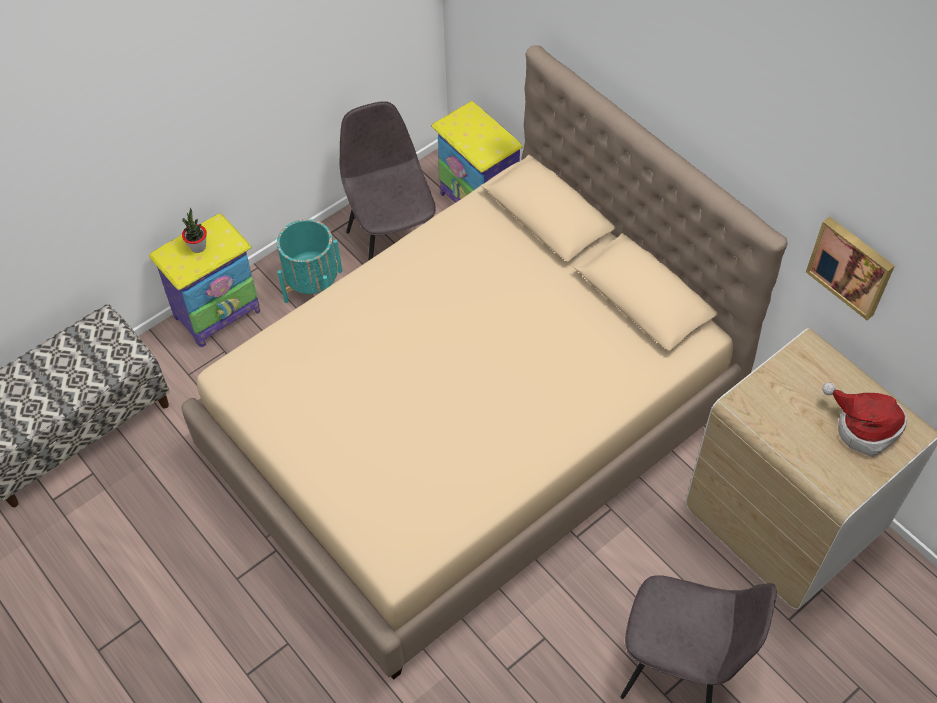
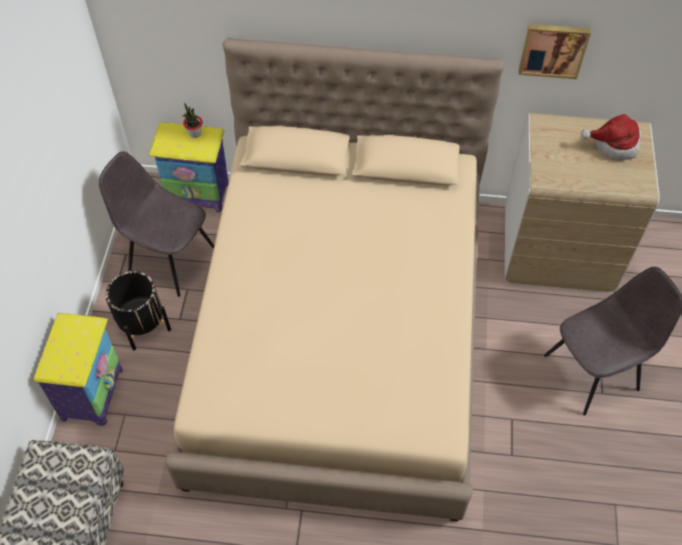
camera: 45 degrees left, 0 degrees up
(198, 247) = (68, 346): potted plant -> potted plant (195, 133)
(313, 286) = (143, 325): turquoise planter -> black planter

